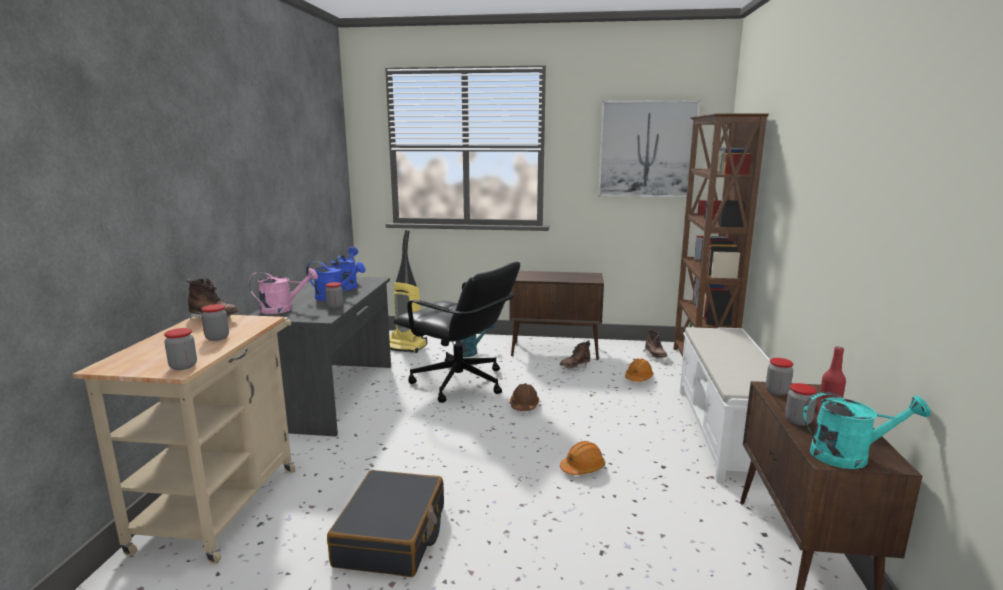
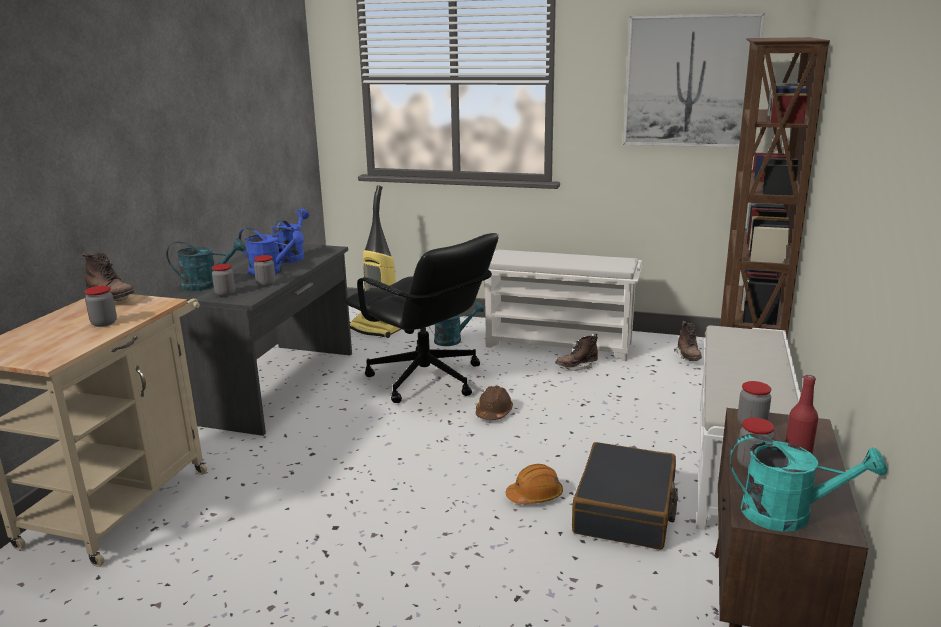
camera: 10 degrees right, 5 degrees up
(183, 366) = (54, 356): jar -> jar (225, 293)
(283, 309) = (207, 285): pink watering can -> turquoise watering can
(392, 536) = (288, 555): black suitcase -> black suitcase (625, 510)
(555, 351) = (560, 344): brown cabinet -> white shoe rack
(638, 378) = (653, 385): orange hard hat -> none

